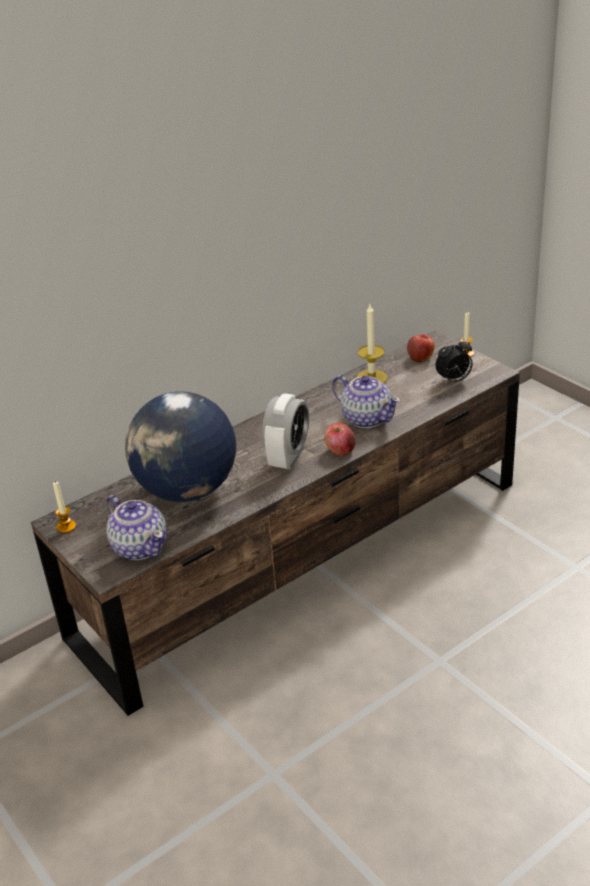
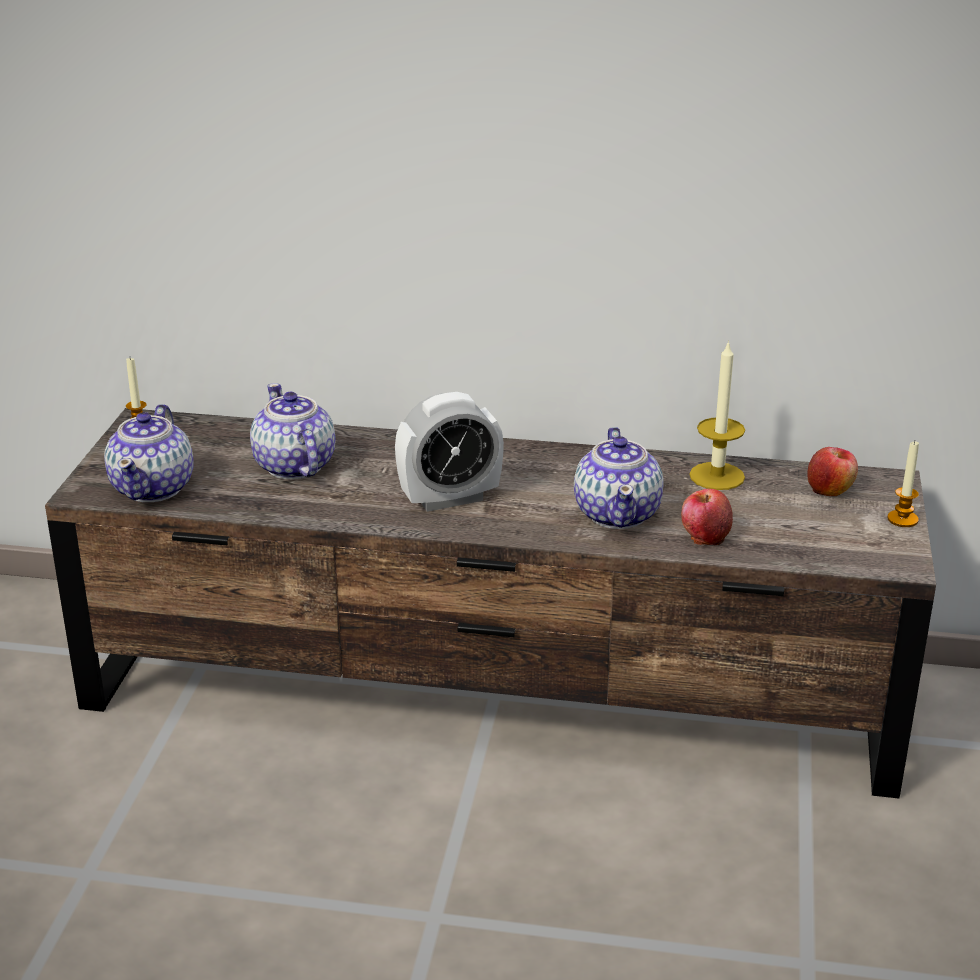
camera: 45 degrees right, 5 degrees down
(187, 491) = (294, 467): globe -> teapot
(340, 450) = (518, 526): apple -> apple (705, 535)
(454, 380) = (818, 539): alarm clock -> none

